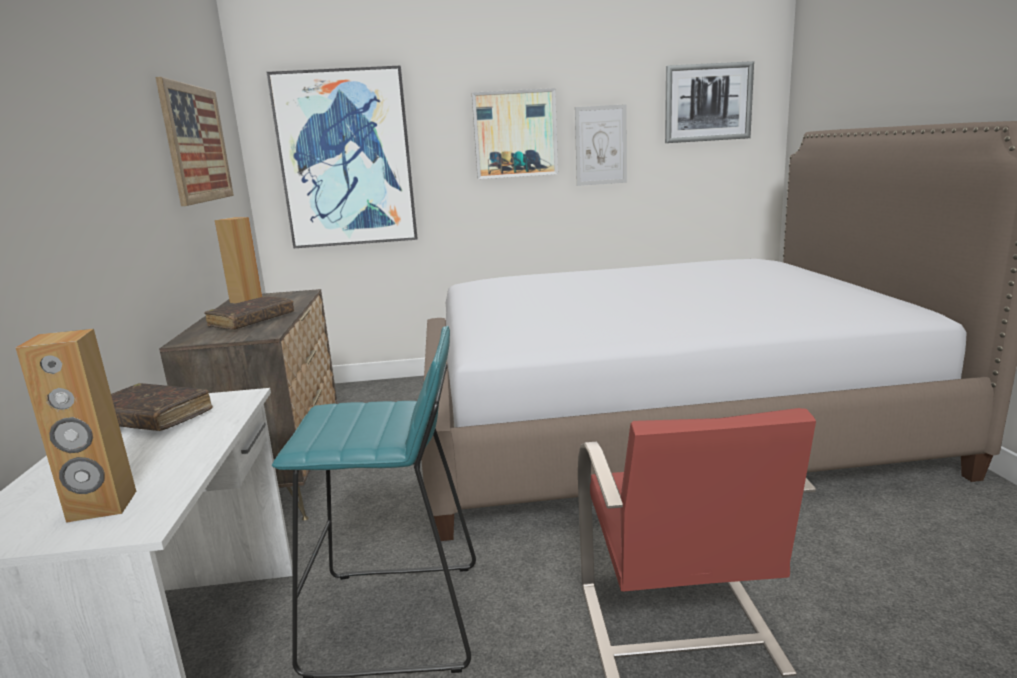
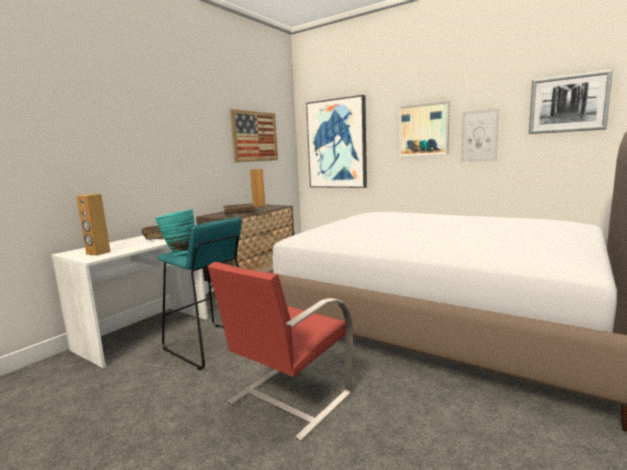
camera: 40 degrees right, 5 degrees down
(331, 439) = (178, 253): none -> turquoise vase

